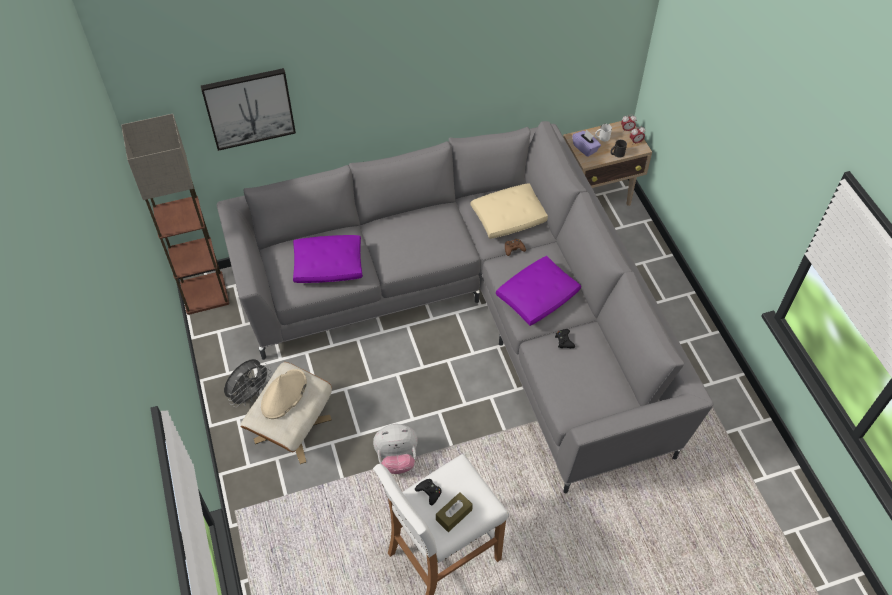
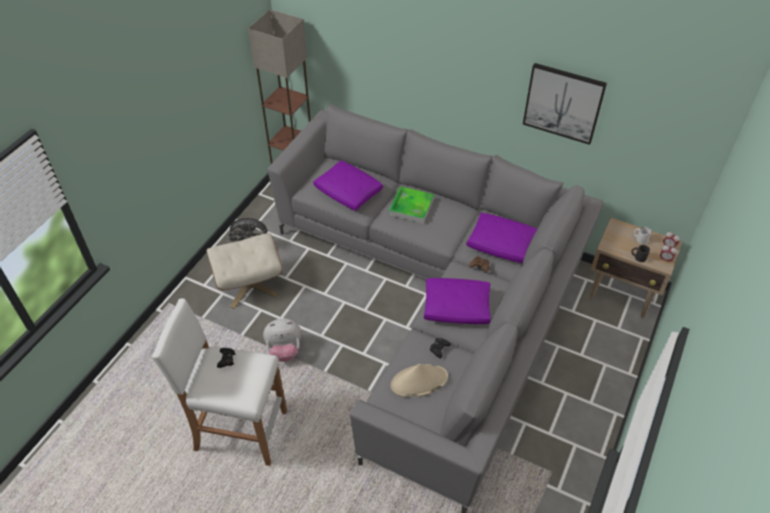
camera: 45 degrees right, 5 degrees down
(249, 108) = (357, 45): picture -> picture (563, 103)
(284, 395) = (245, 250): beige hat -> beige hat (419, 381)
(397, 458) = (284, 350): plush toy -> plush toy turned 45 degrees counterclockwise
(401, 239) = (411, 207): none -> tray
(454, 515) = (222, 385): brown tissue box -> none
(509, 217) = (501, 244): beige pillow -> purple pillow
(585, 148) = (616, 237): purple tissue box -> none

